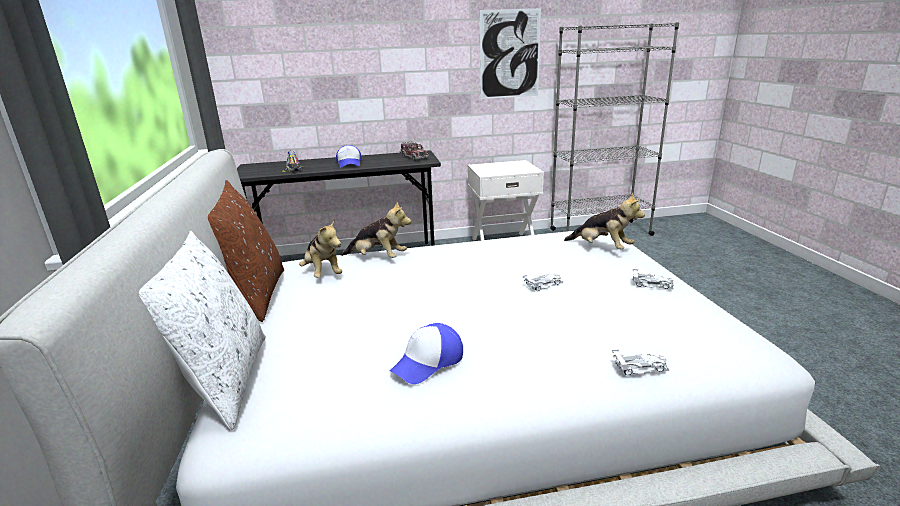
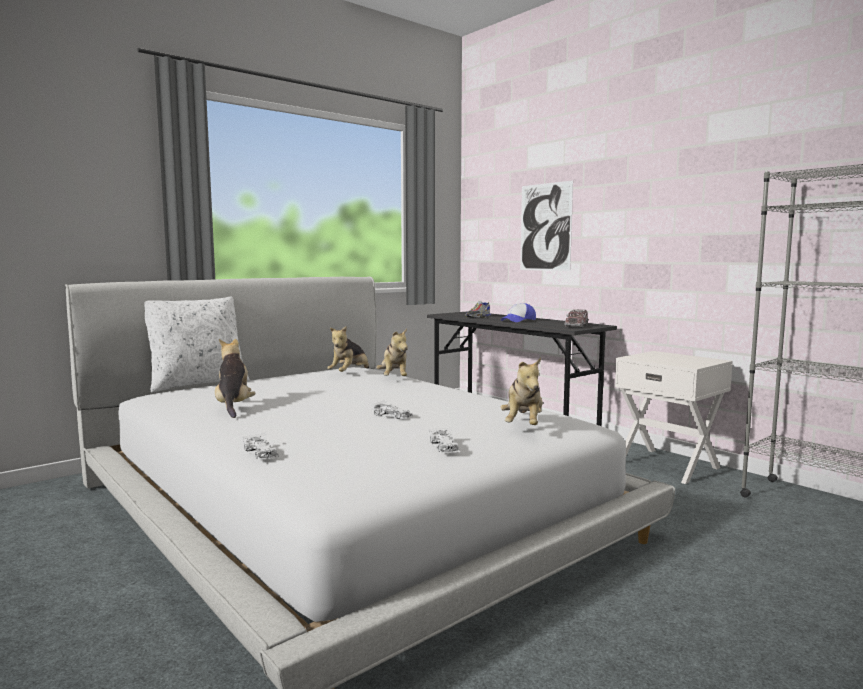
camera: 60 degrees right, 15 degrees down
(253, 296) = (301, 370): brown pillow -> none
(428, 362) = (233, 406): cap -> plush toy
(509, 54) = (722, 217): picture -> picture (545, 227)

